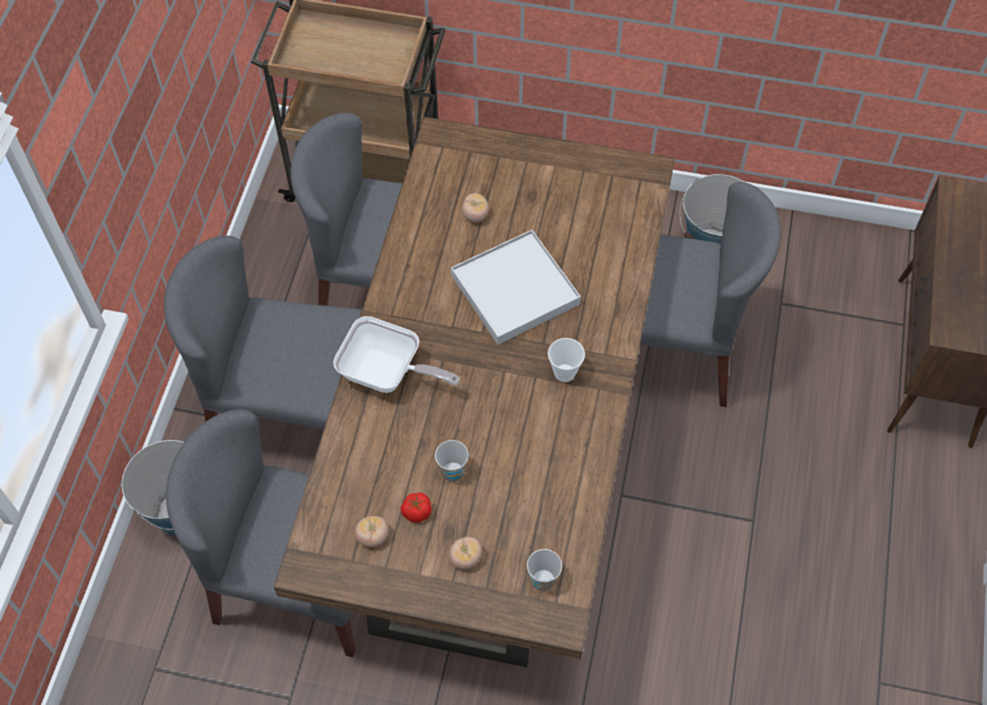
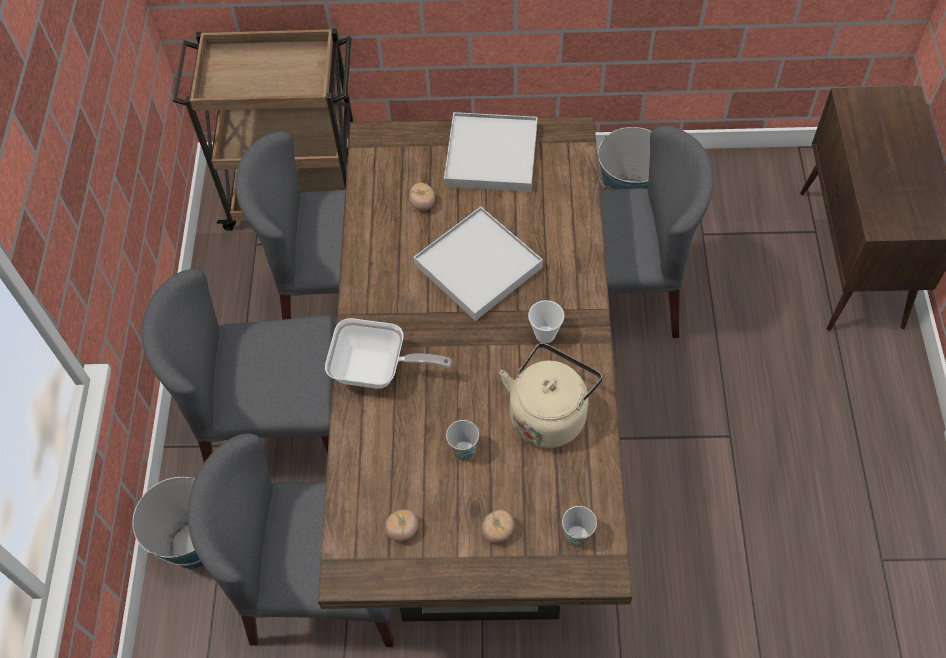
camera: 10 degrees left, 0 degrees up
(416, 512) = (439, 497): tomato -> none
(548, 453) = (549, 413): none -> beige kettle
(558, 179) = (491, 155): none -> white tray

